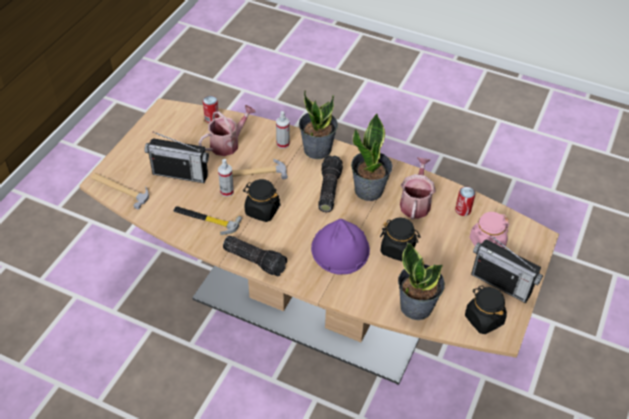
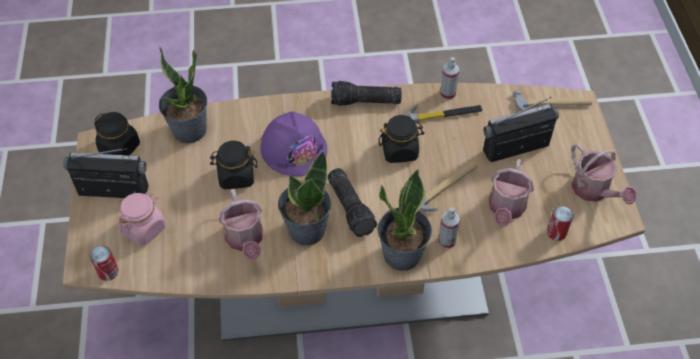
camera: 150 degrees right, 5 degrees up
(162, 128) = (594, 191): none -> watering can
(227, 191) = (452, 153): spray bottle -> spray bottle (447, 94)
(463, 210) = (187, 258): can -> can (108, 272)

